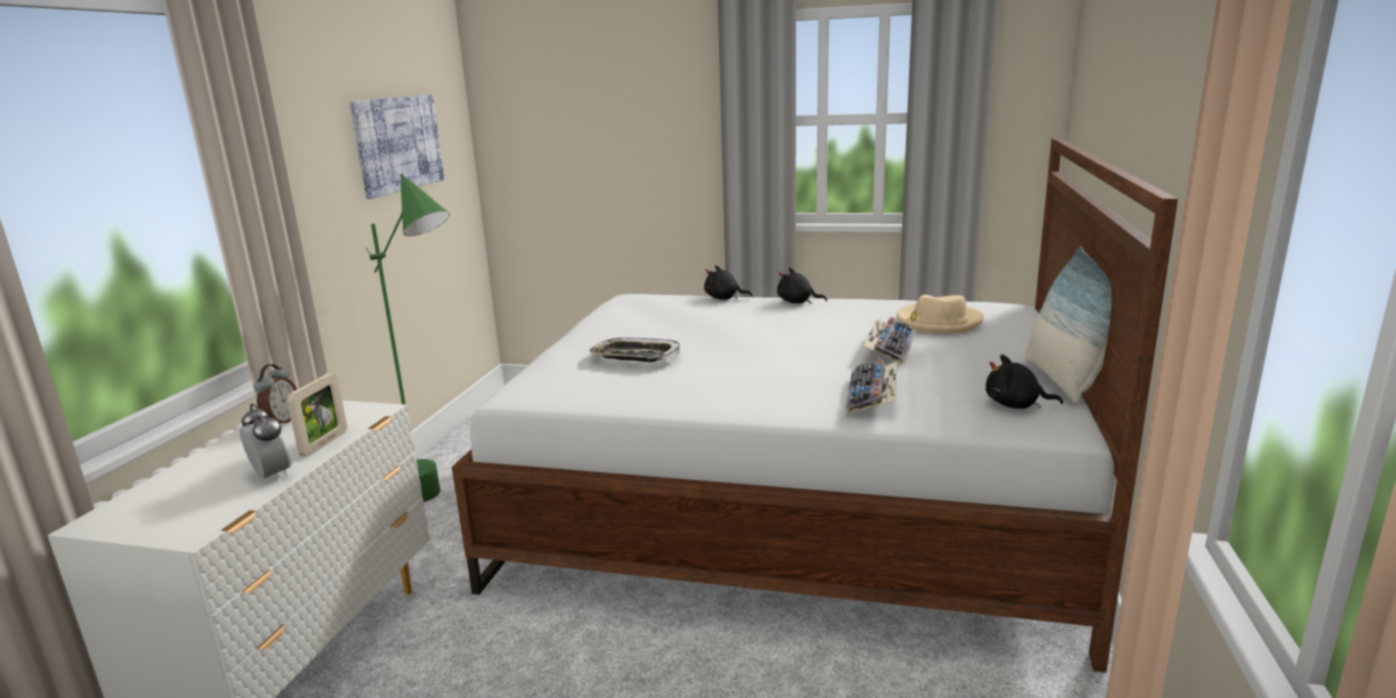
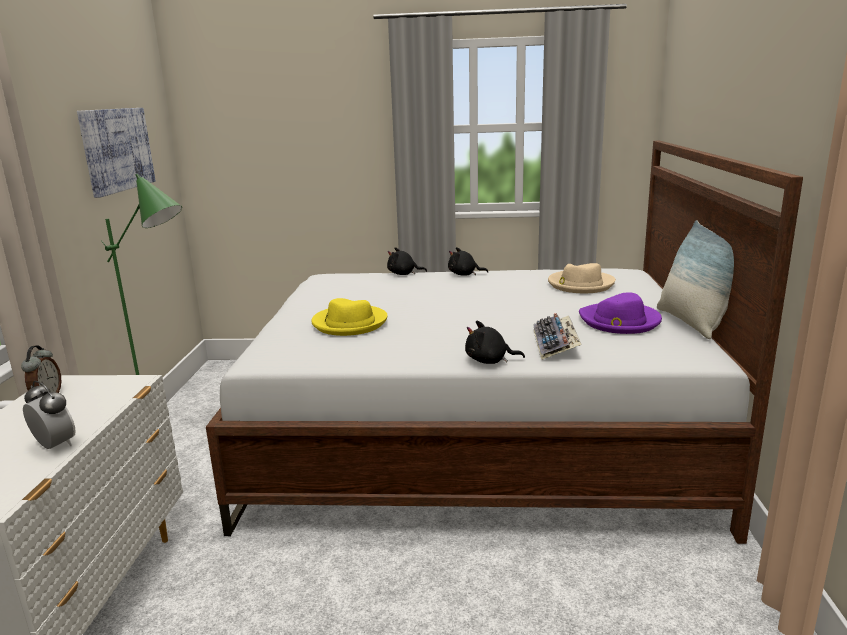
camera: 10 degrees left, 0 degrees up
(324, 443) = (96, 413): picture frame -> none
(635, 356) = (349, 323): tray -> yellow hat
(889, 348) = (552, 306): keyboard -> none
(967, 373) = (619, 321): none -> purple hat
(1016, 405) = (666, 344): black plush toy -> black plush toy (489, 361)

